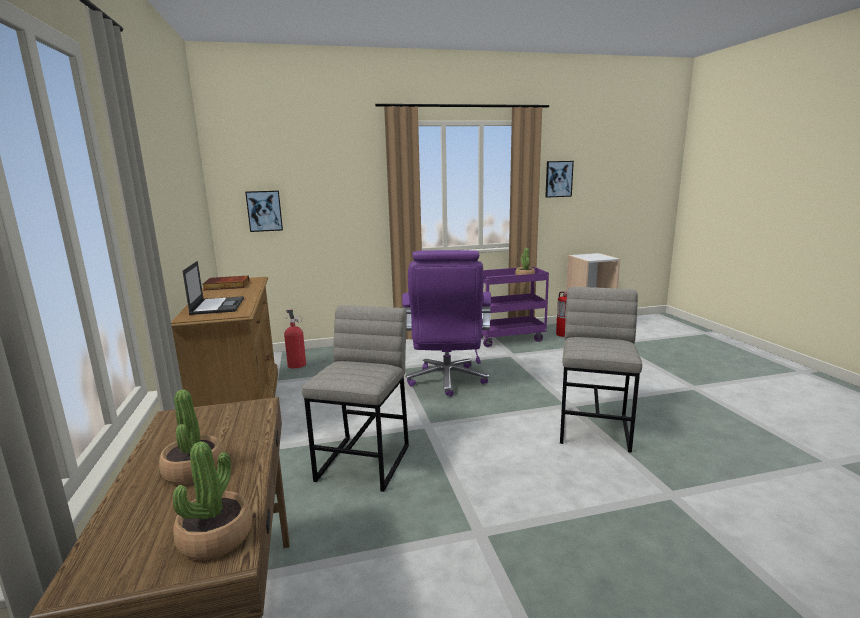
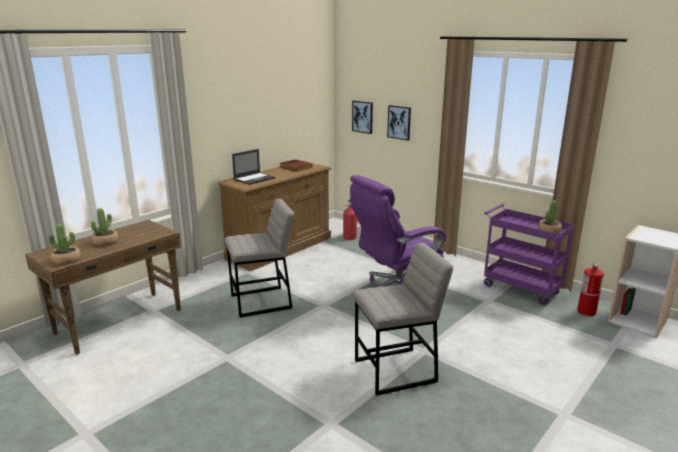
camera: 55 degrees right, 5 degrees up
(558, 179) = (640, 129): picture -> picture (399, 122)

